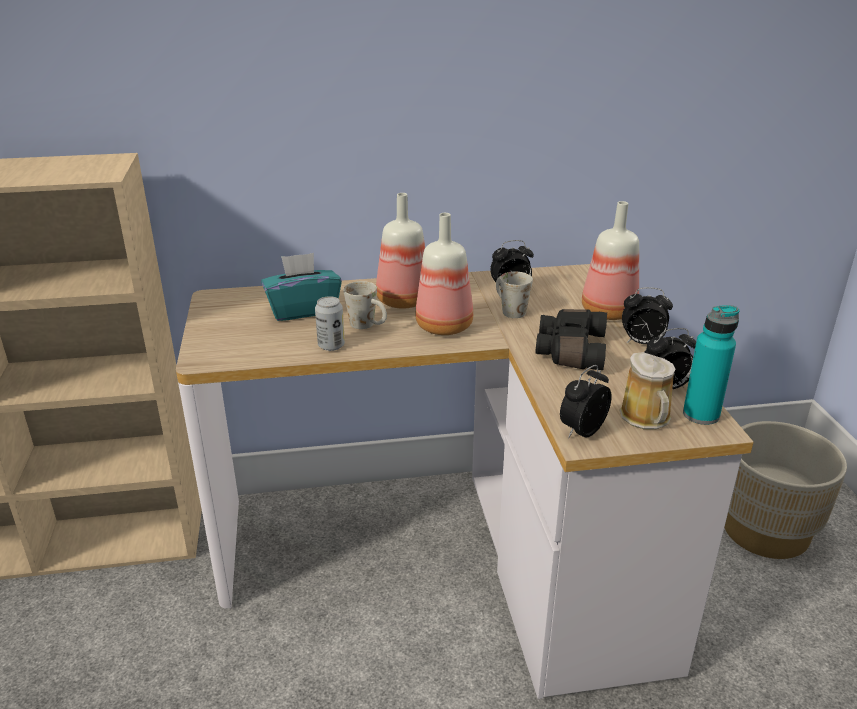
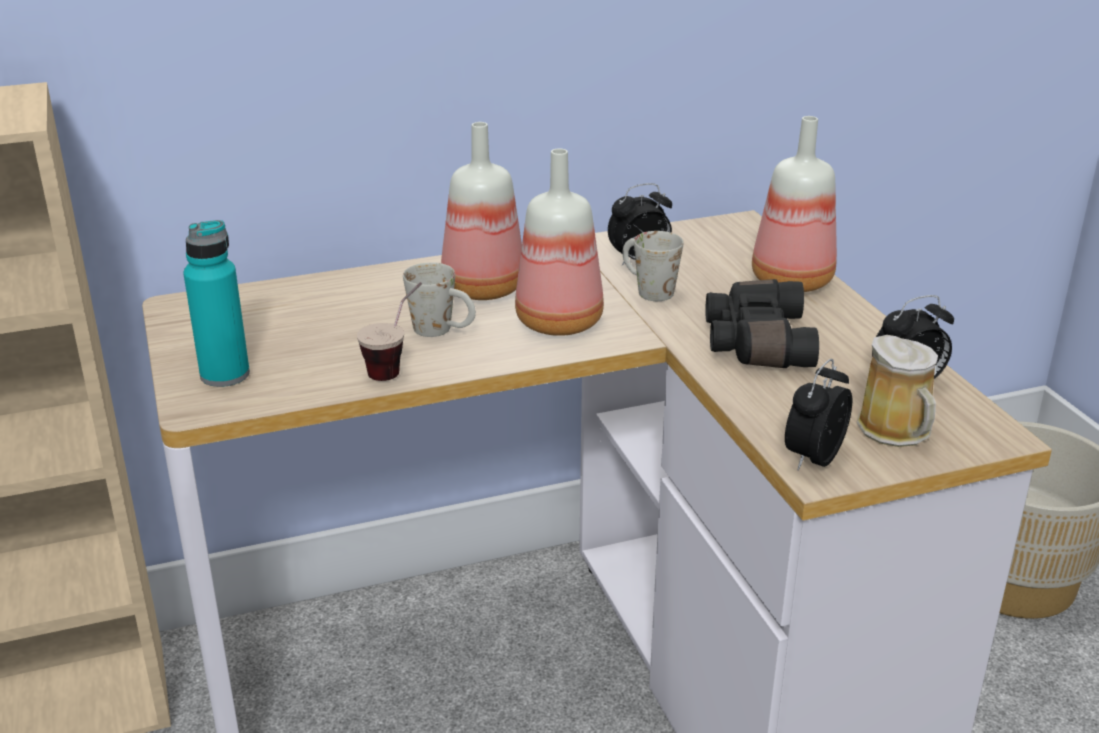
camera: 10 degrees left, 0 degrees up
(303, 310) = (332, 315): turquoise tissue box -> none
(331, 346) = (396, 366): can -> cup
(642, 343) = (854, 323): alarm clock -> none
(701, 415) = (969, 418): turquoise bottle -> turquoise bottle (225, 375)

